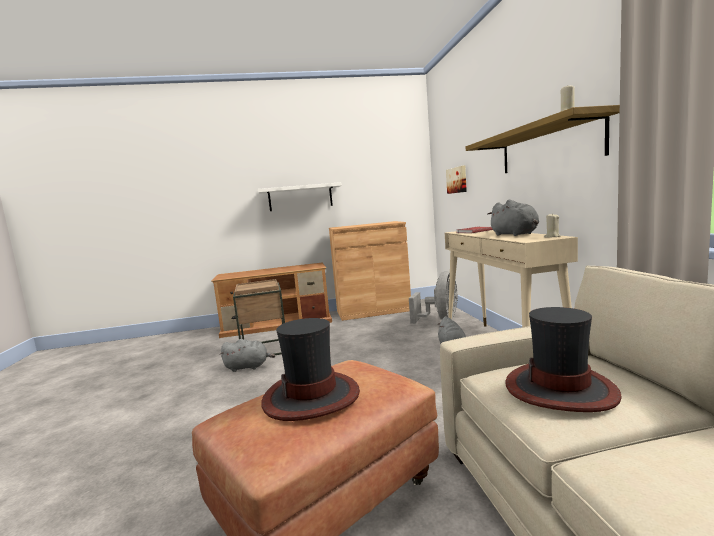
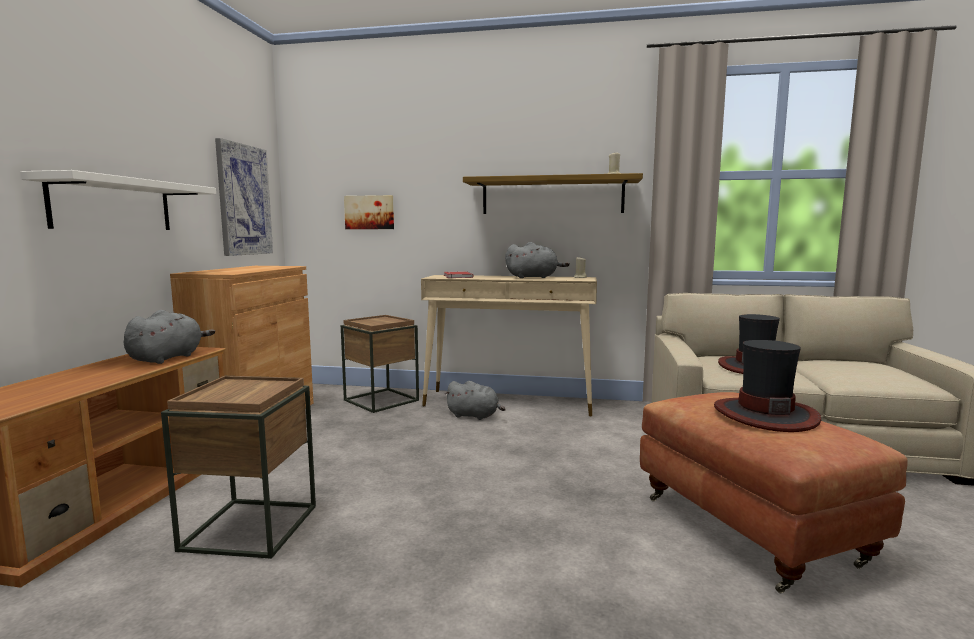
camera: 70 degrees left, 0 degrees up
(248, 367) = (318, 552): grey plush toy -> grey plush toy (168, 358)
(391, 182) = (243, 200): none -> picture
(440, 320) = (381, 400): grey fan -> brown side table

